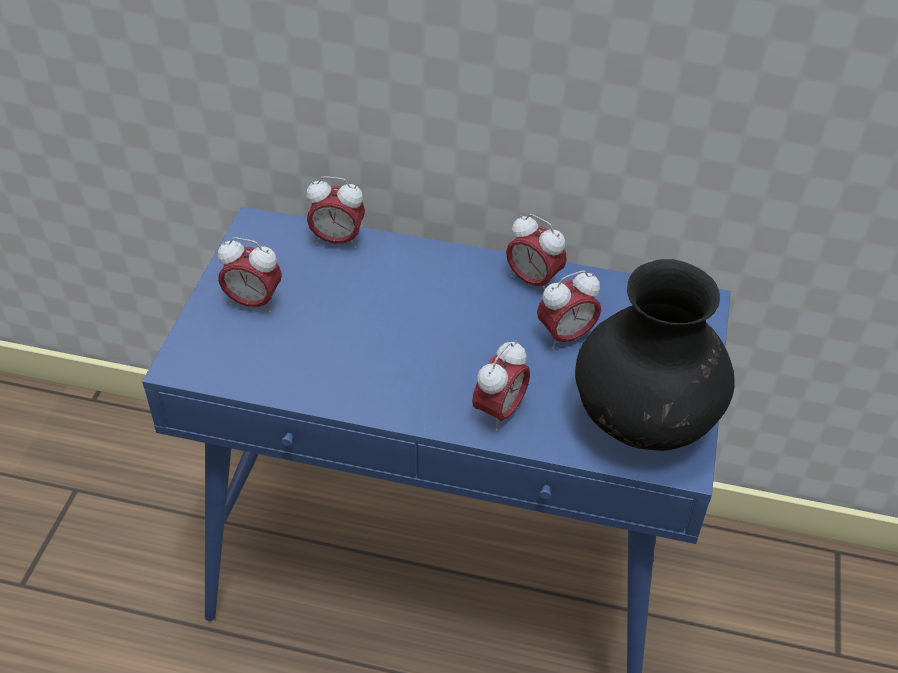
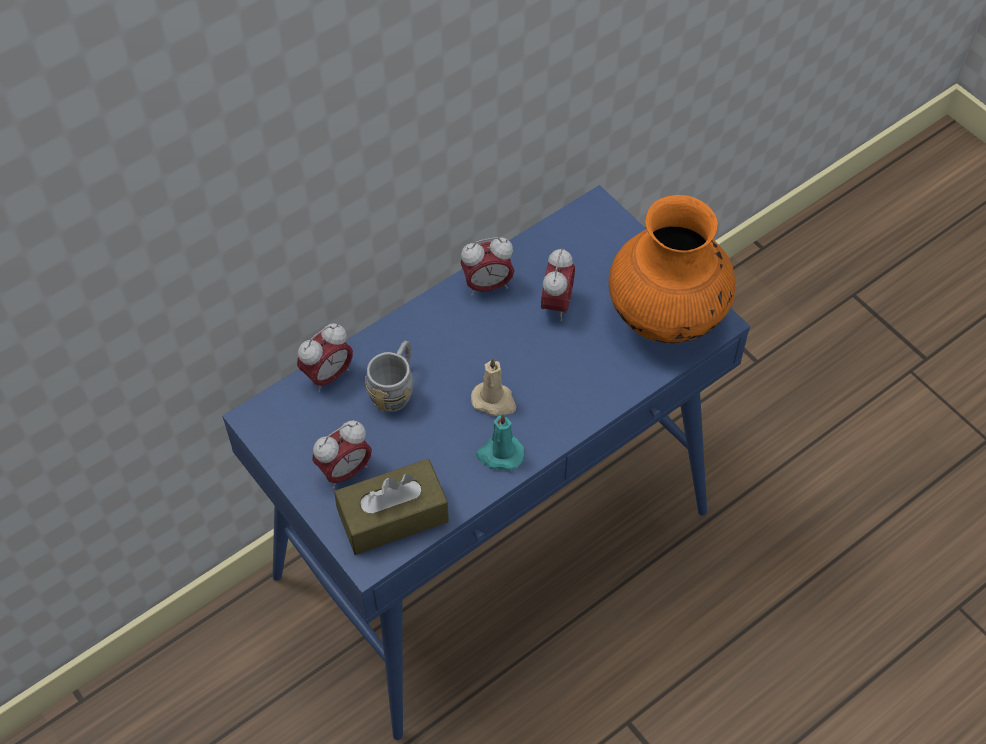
camera: 50 degrees left, 10 degrees up
(235, 357) = (393, 517): none -> brown tissue box
(365, 285) = (395, 389): none -> grey mug
(365, 390) = (499, 454): none -> turquoise candle
(418, 354) = (494, 401): none -> beige candle
(499, 411) = (589, 389): alarm clock -> none
(643, 422) = (666, 317): black vase -> orange vase

